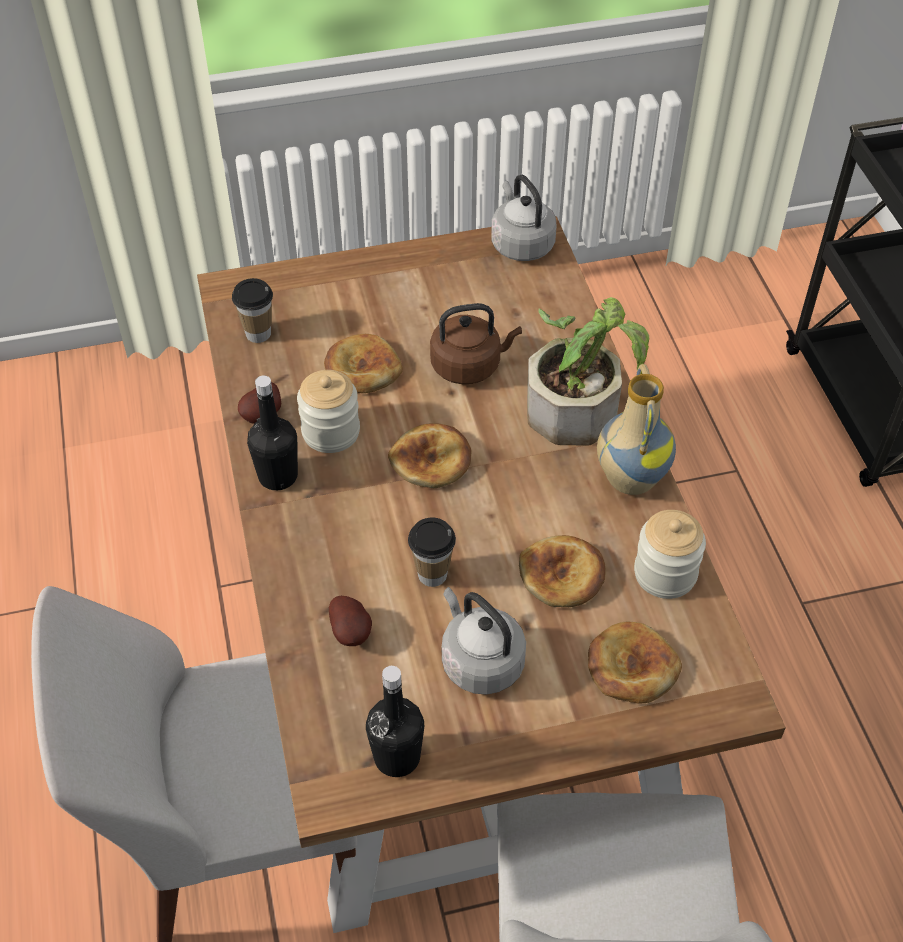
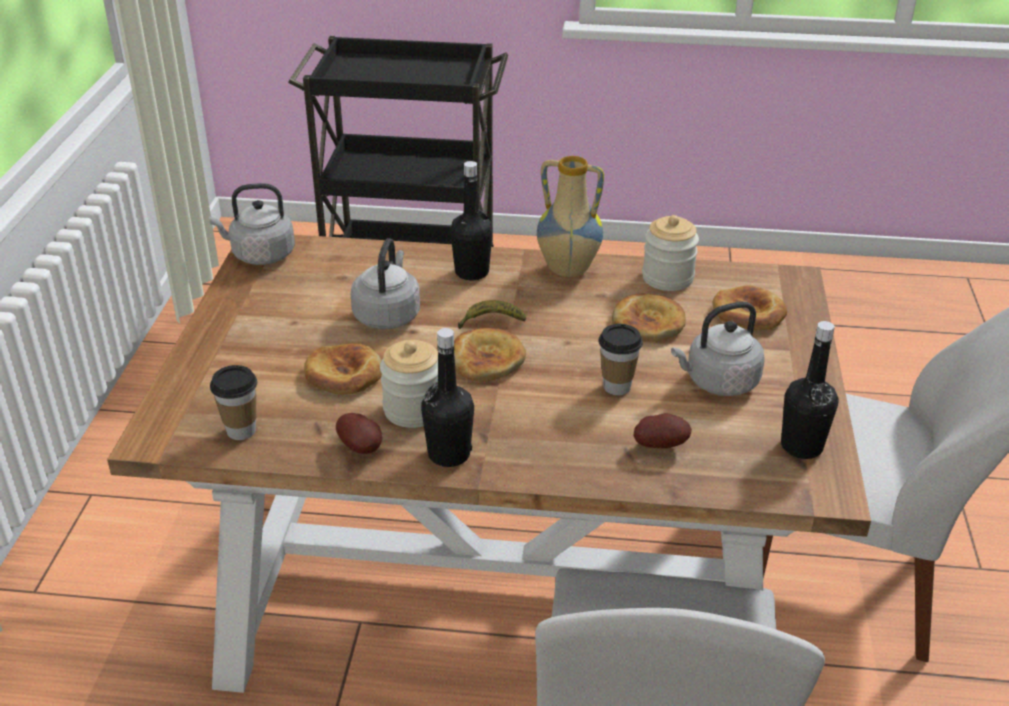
camera: 70 degrees left, 15 degrees down
(469, 365) = (388, 315): brown kettle -> grey kettle
(496, 445) = (490, 322): none -> banana
(579, 403) = (472, 272): potted plant -> black bottle

